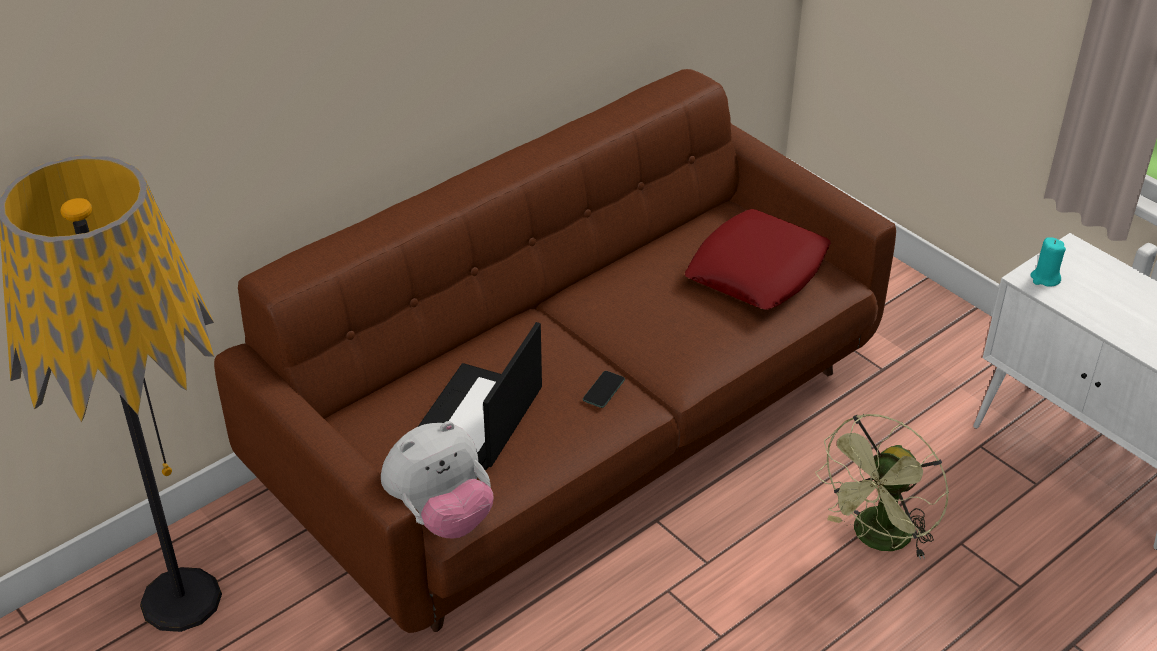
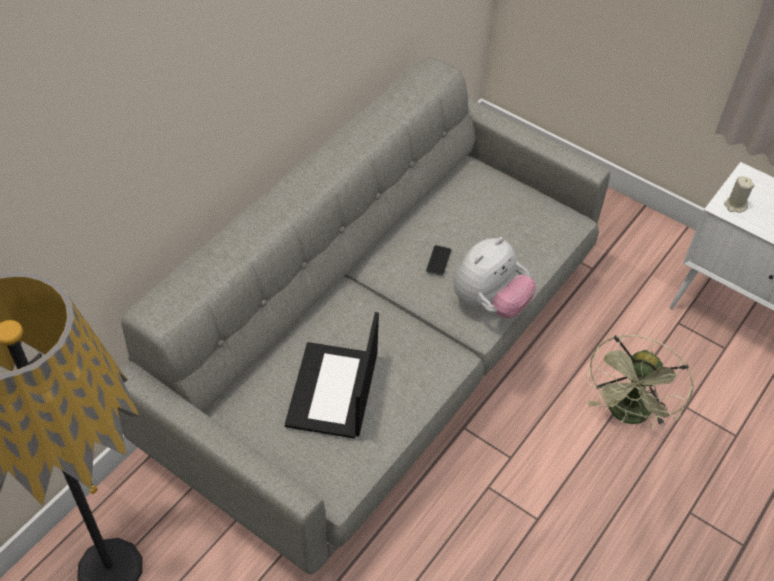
camera: 15 degrees left, 10 degrees up
(441, 517) = (330, 487): plush toy -> plush toy (489, 303)
(577, 429) = (382, 357): brown sofa -> grey sofa
(603, 390) = (424, 347): phone -> phone (438, 261)
(757, 270) = (509, 218): red pillow -> none
(1045, 278) = (735, 205): turquoise candle -> beige candle

